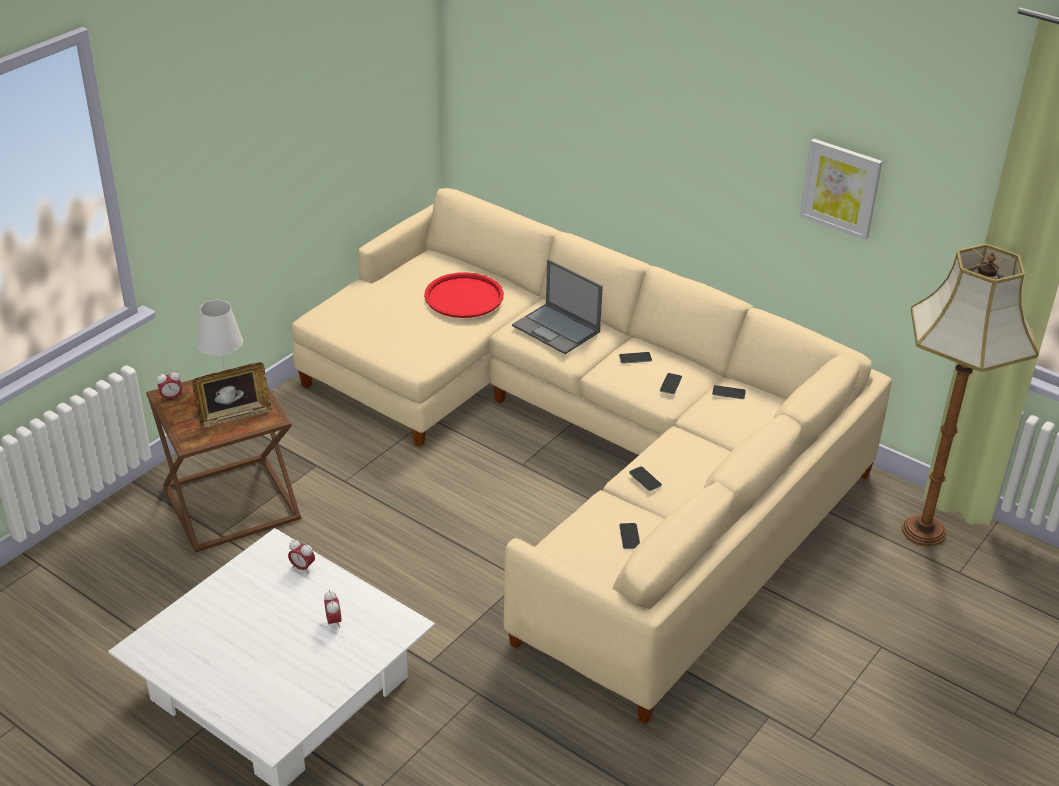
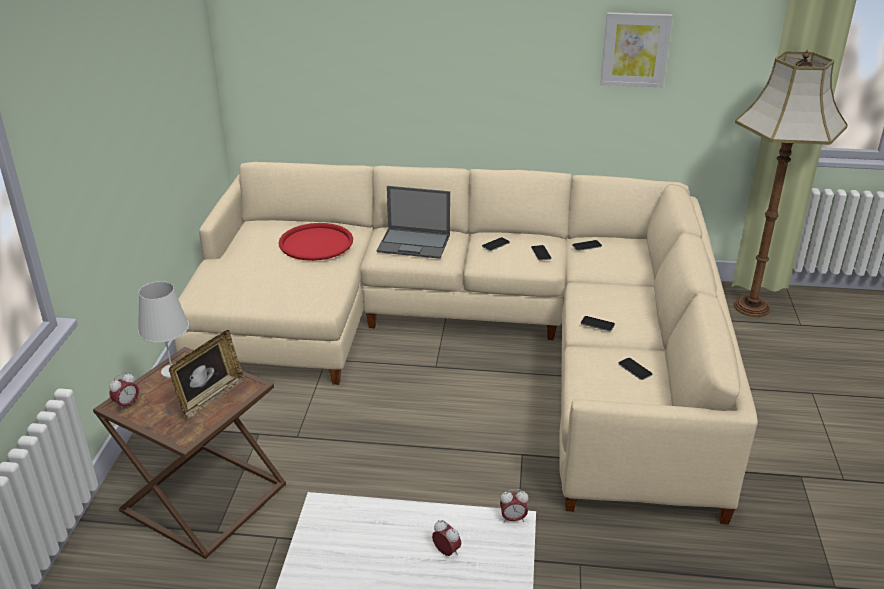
camera: 30 degrees left, 5 degrees down
(302, 567) = (369, 516): alarm clock -> alarm clock (513, 519)

